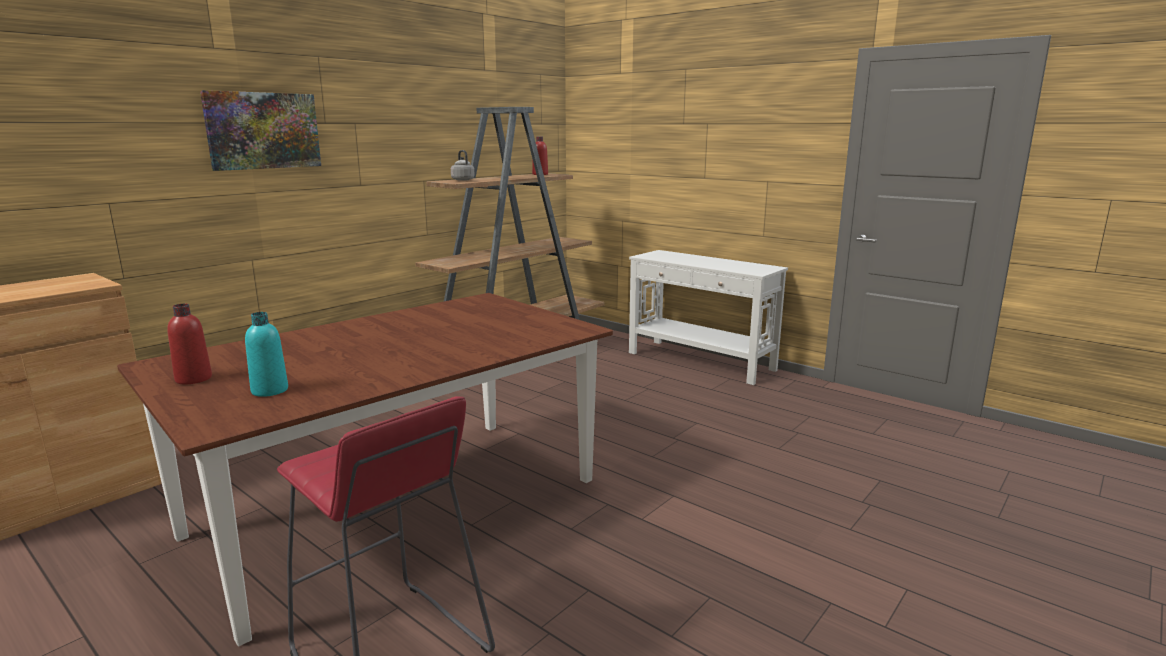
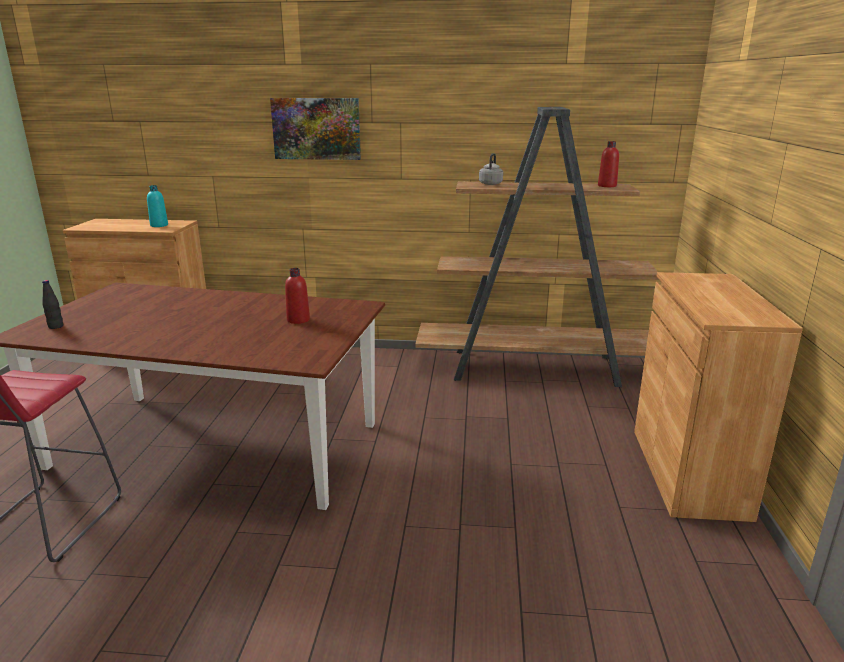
camera: 55 degrees right, 5 degrees up
(193, 379) = (97, 303): red bottle -> red bottle (298, 320)
(236, 405) = (56, 326): none -> black bottle
(270, 390) = (84, 324): turquoise bottle -> turquoise bottle (159, 225)
(700, 361) = (688, 472): white console table -> brown cabinet

